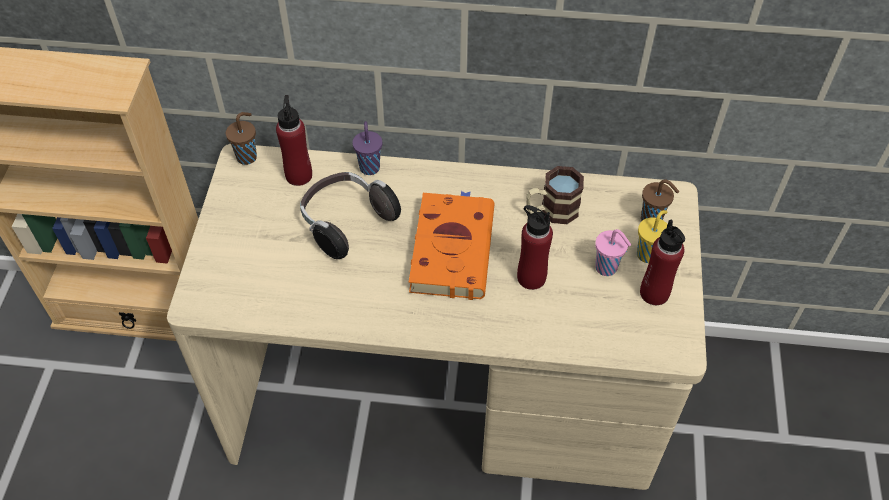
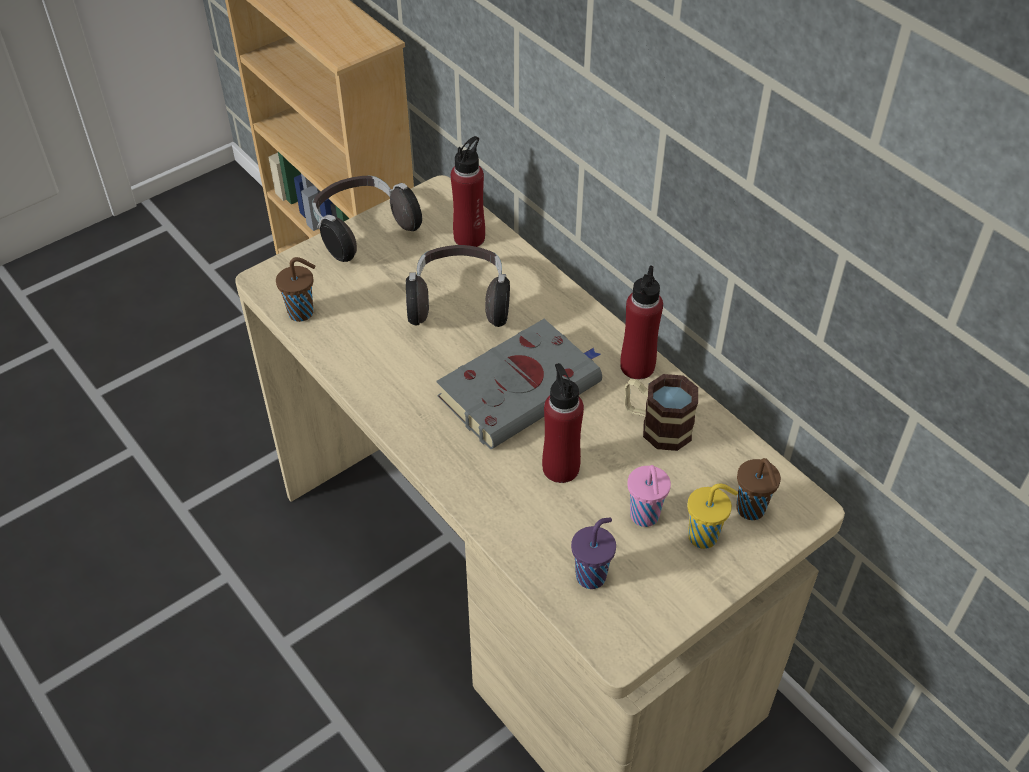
camera: 45 degrees right, 5 degrees down
(219, 221) = (362, 230): none -> headphones
(247, 156) = (447, 195): brown cup -> brown cup (302, 313)
(369, 167) = (537, 271): purple cup -> purple cup (592, 575)
(451, 247) = (522, 388): orange book -> grey book
(654, 293) = (663, 576): red bottle -> red bottle (637, 366)

